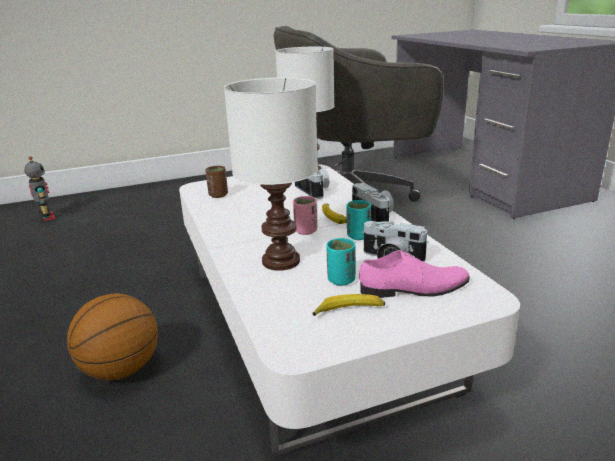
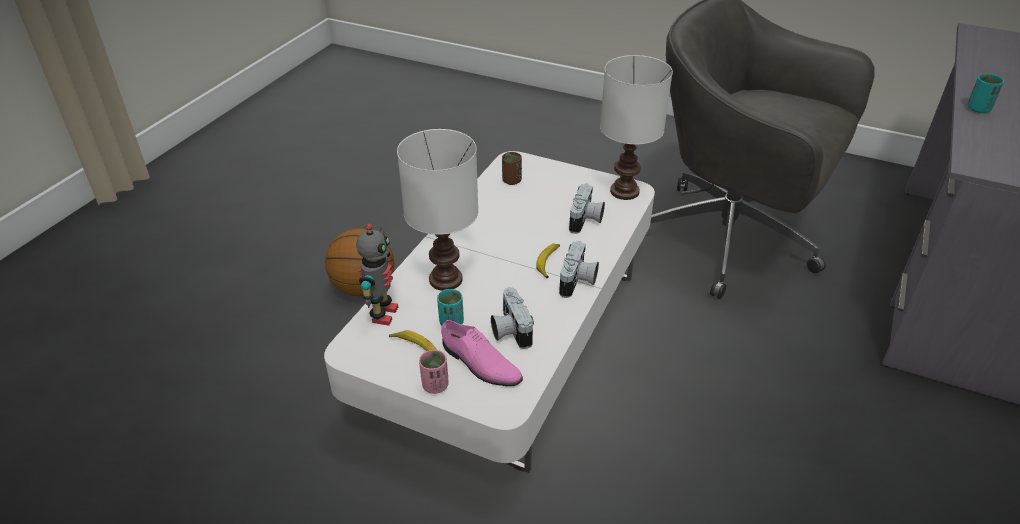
camera: 45 degrees right, 15 degrees up
(47, 217) = (469, 105): toy robot -> toy robot (382, 314)
(305, 231) = (505, 262): pink cup -> pink cup (435, 385)
(358, 236) = (529, 293): turquoise cup -> turquoise cup (978, 109)

